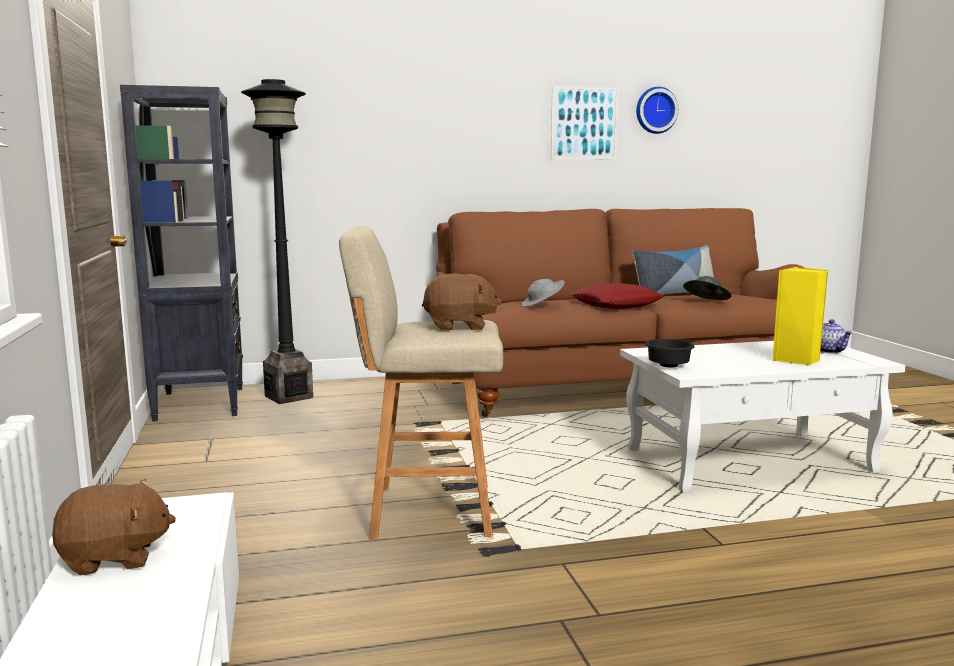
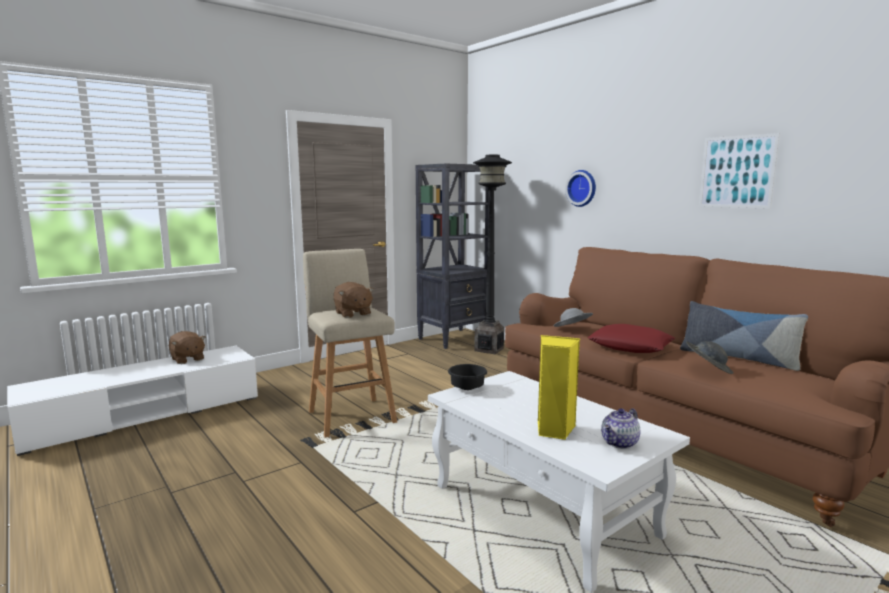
camera: 65 degrees right, 0 degrees up
(655, 110) = (827, 154): wall clock -> wall clock (582, 188)

